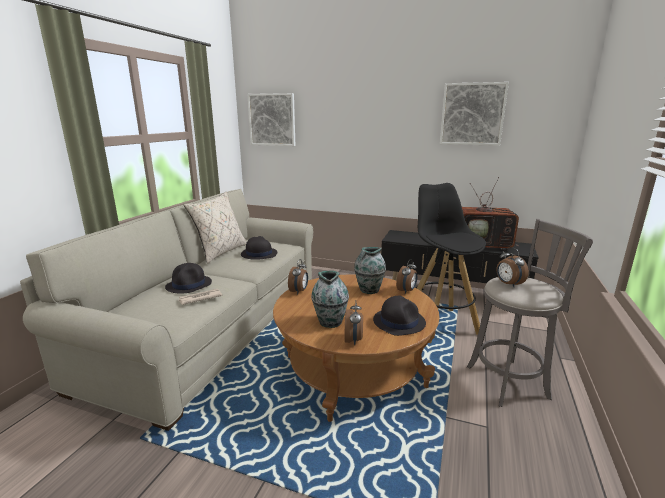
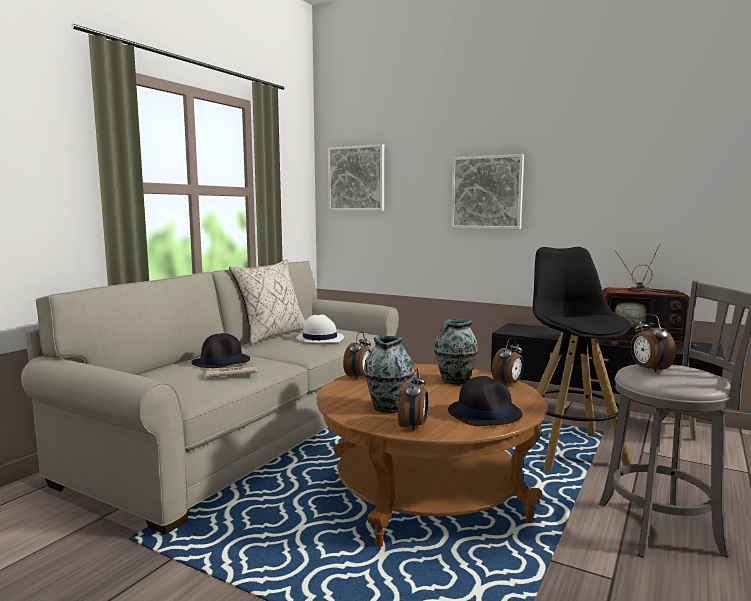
camera: 10 degrees right, 10 degrees down
(258, 254) = (319, 338): black hat -> white hat
(472, 114) = (620, 161): picture -> picture (487, 192)

